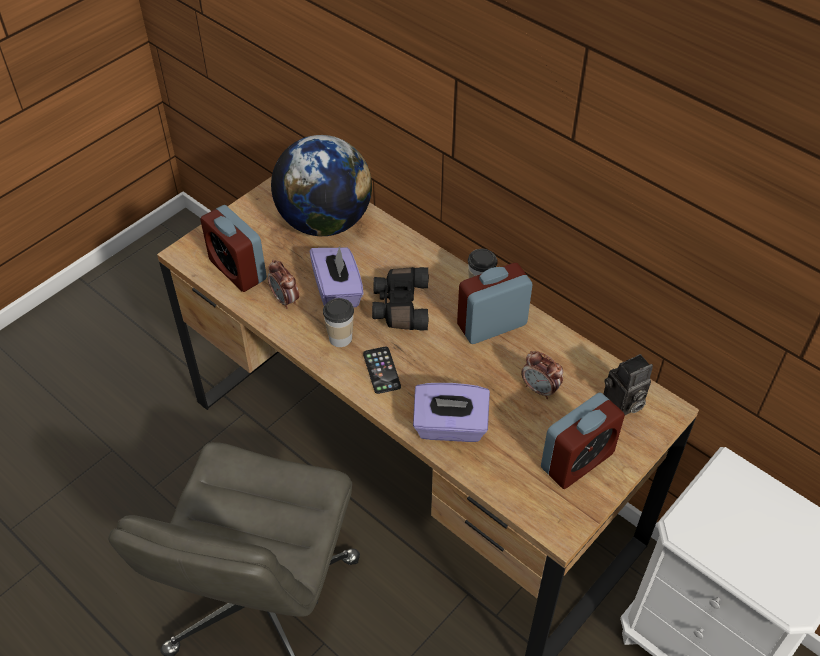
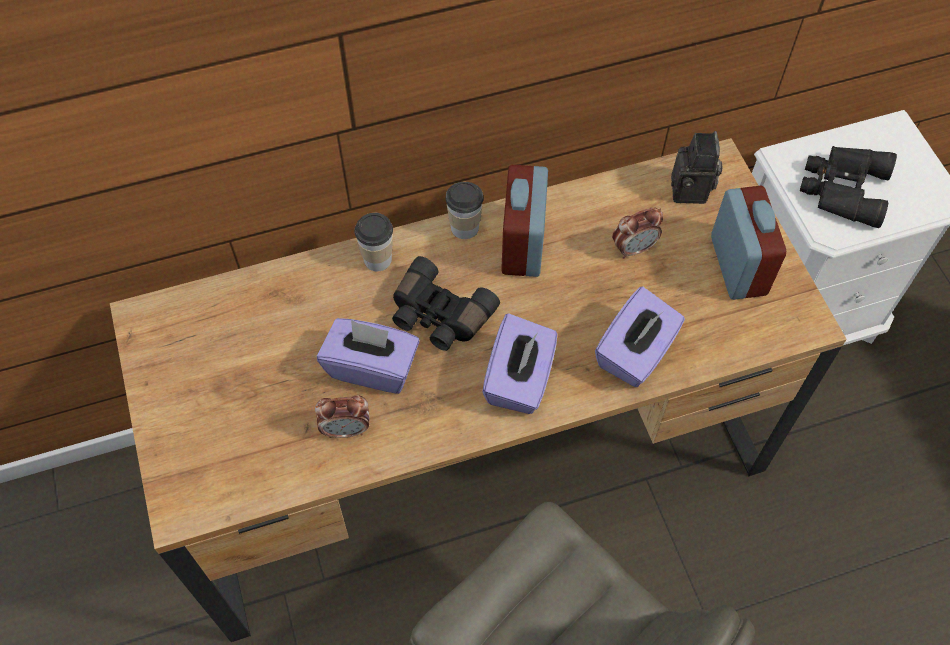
camera: 60 degrees left, 10 degrees up
(238, 270) = (257, 461): alarm clock -> none
(324, 222) = (247, 327): globe -> none
(340, 338) = (446, 398): cup -> cup (377, 259)
(381, 370) = (519, 379): phone -> purple tissue box
(735, 521) = (842, 189): none -> black binoculars

